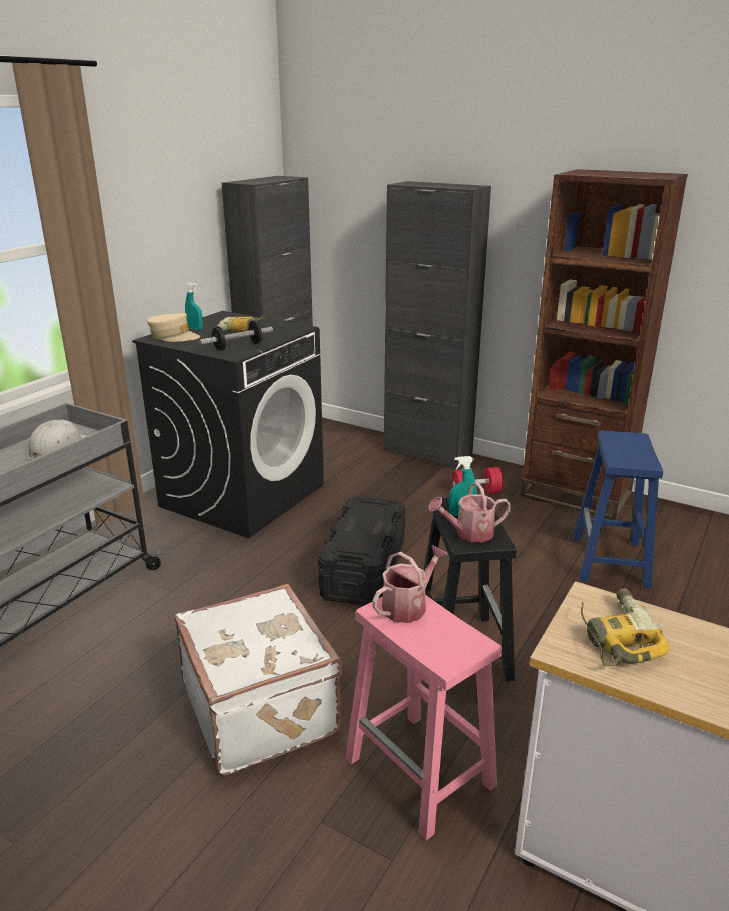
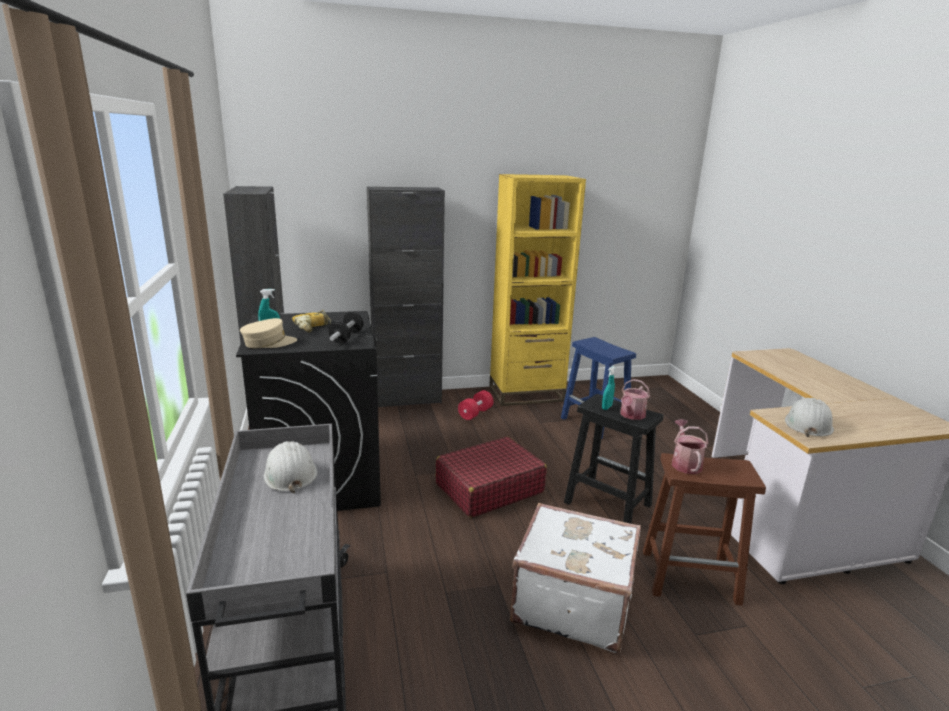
camera: 45 degrees left, 5 degrees down
(363, 570) = (489, 488): black storage box -> red suitcase
(421, 773) = (691, 576): pink stool -> brown stool
(576, 494) = (526, 394): brown bookcase -> yellow bookcase
(615, 635) = (808, 424): power drill -> white hard hat

